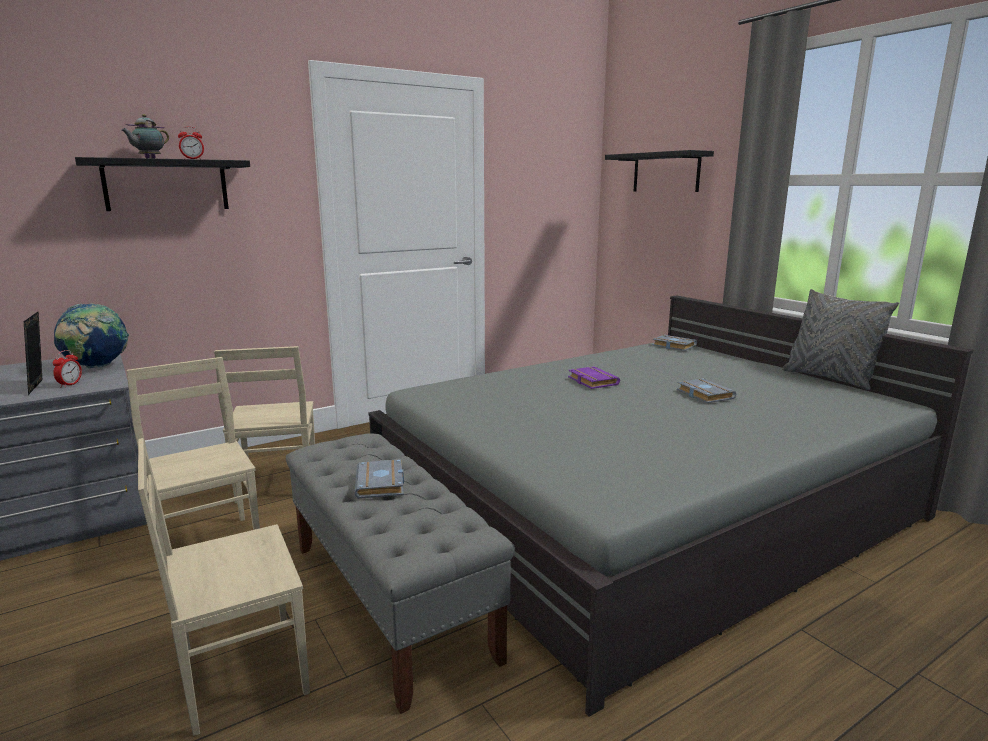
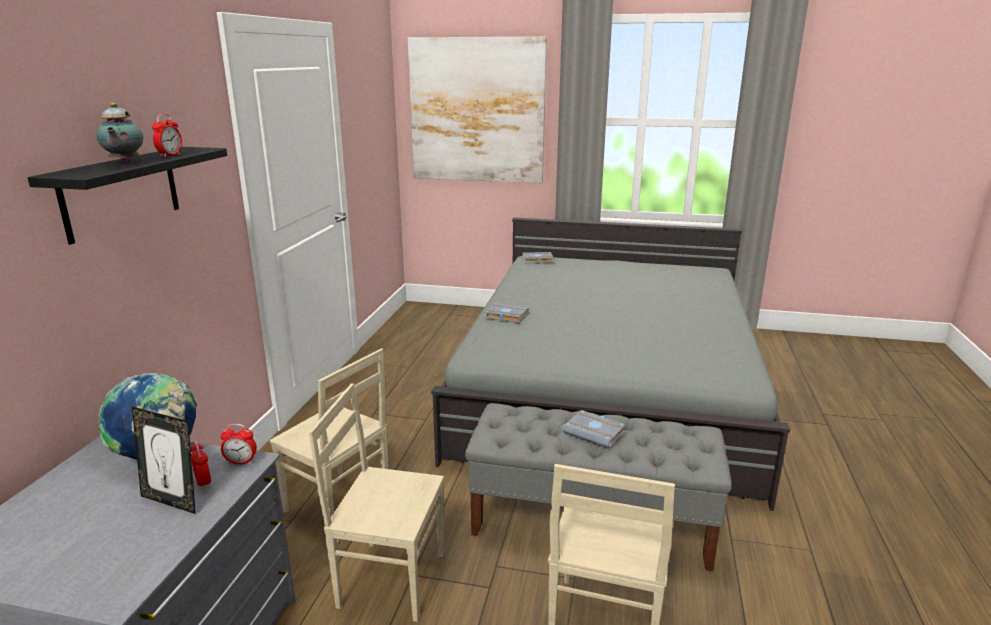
camera: 45 degrees left, 5 degrees up
(106, 383) = (241, 462): none -> alarm clock
(591, 381) = (560, 305): purple book -> none
(666, 172) = (477, 111): black shelf -> picture
(703, 394) = (633, 294): grey book -> grey book (505, 316)
(829, 378) = (659, 262): grey pillow -> none

